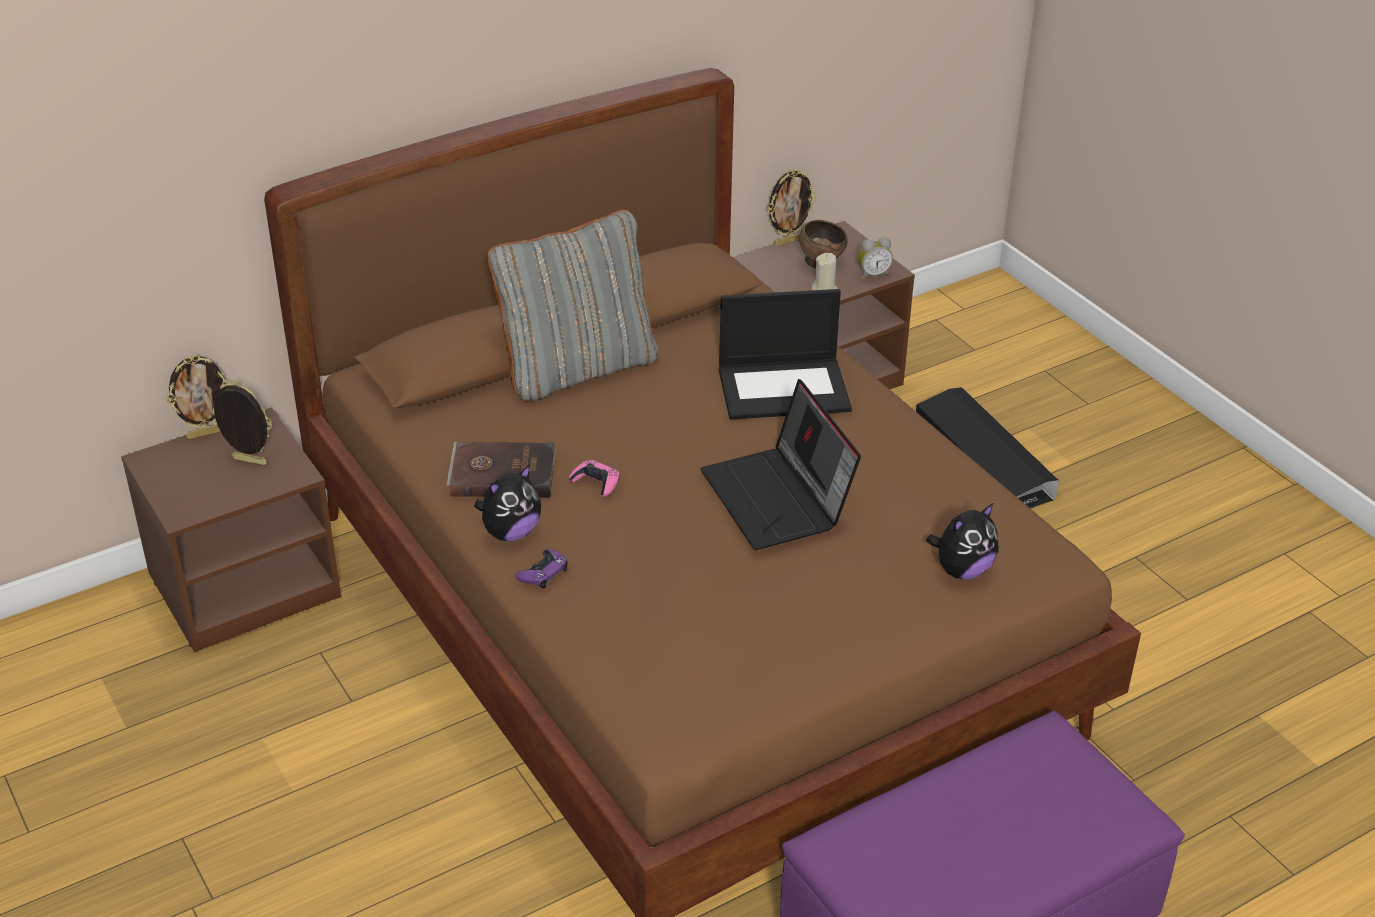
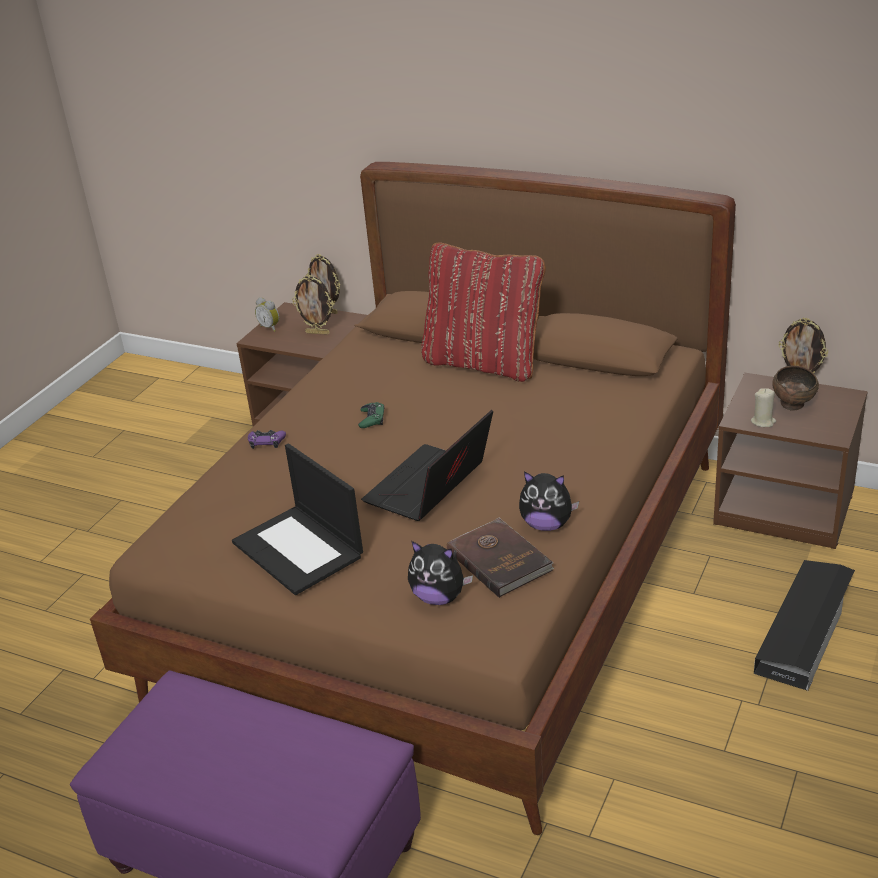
camera: 60 degrees right, 5 degrees down
(248, 462) = (318, 333): picture frame -> picture frame turned 120 degrees clockwise
(502, 473) = (347, 387): brown book -> brown book (500, 559)
(510, 532) = (294, 415): plush toy -> plush toy (547, 525)
(577, 367) = (484, 362): grey pillow -> red pillow
(596, 482) = (372, 419): pink game controller -> green game controller
(785, 388) = (561, 438): laptop -> laptop (299, 549)
(872, 274) = (817, 431): alarm clock -> alarm clock (270, 327)

